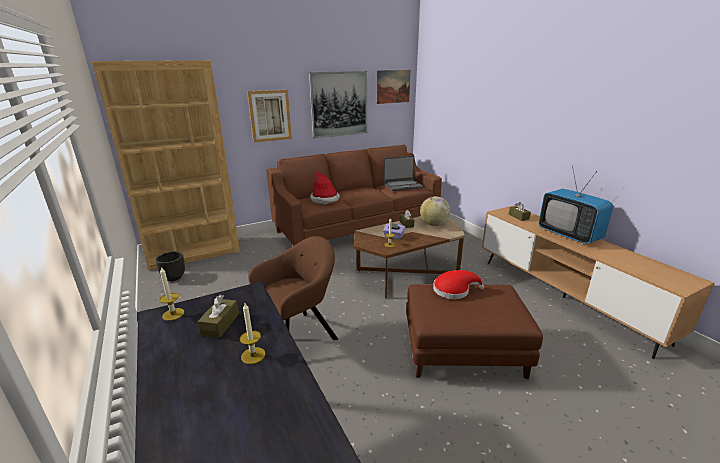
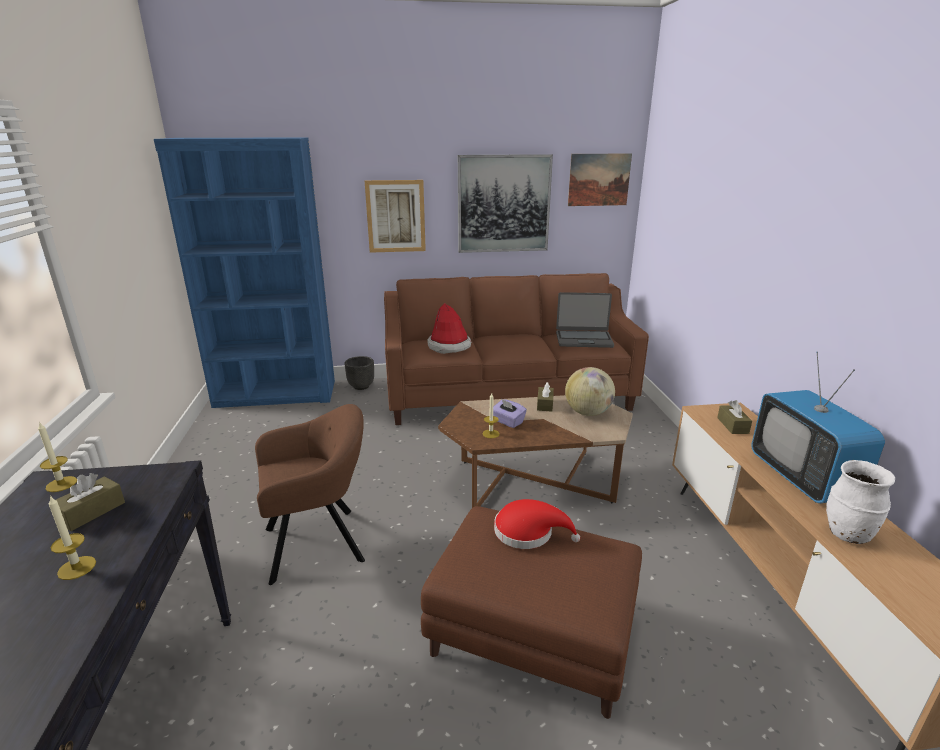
camera: 20 degrees right, 0 degrees up
(174, 277) = (232, 423): black planter -> black planter (361, 386)
(195, 253) = (276, 394): brown bookcase -> blue bookcase
(607, 255) = (847, 534): none -> white vase

